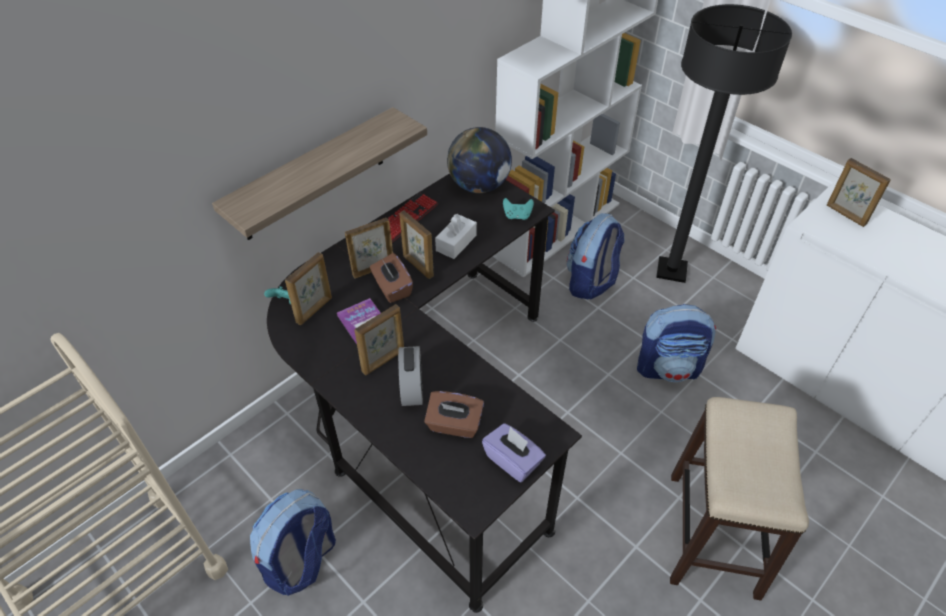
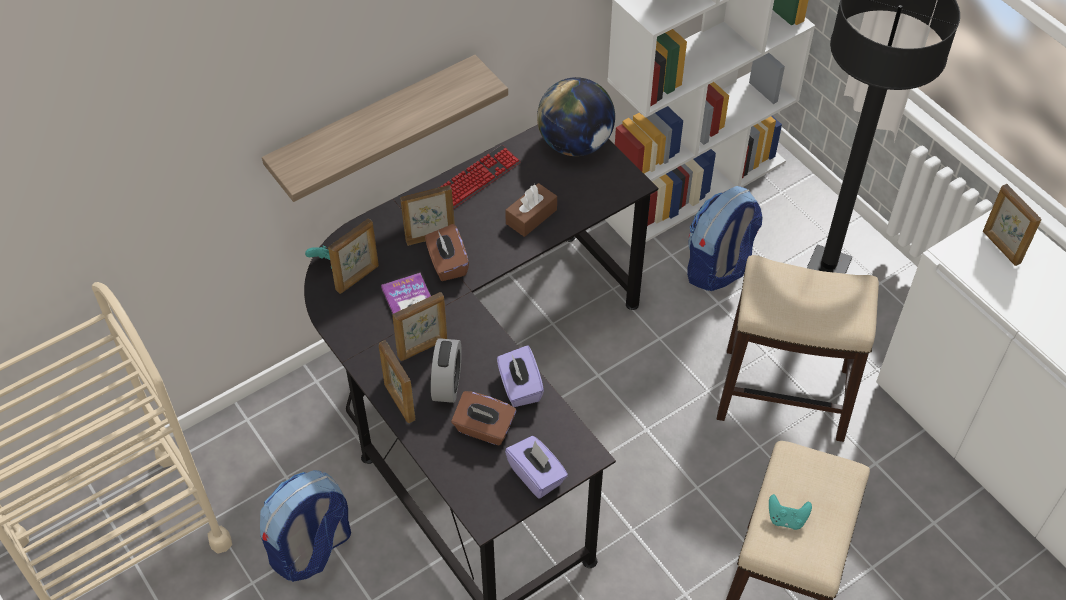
camera: 10 degrees right, 5 degrees up
(417, 266) = (481, 240): picture frame -> picture frame (399, 402)
(456, 243) = (531, 216): white tissue box -> brown tissue box
(478, 383) = (519, 387): none -> purple tissue box
(517, 216) = (611, 191): turquoise game controller -> turquoise game controller (786, 519)
(668, 368) = (785, 394): backpack -> stool

